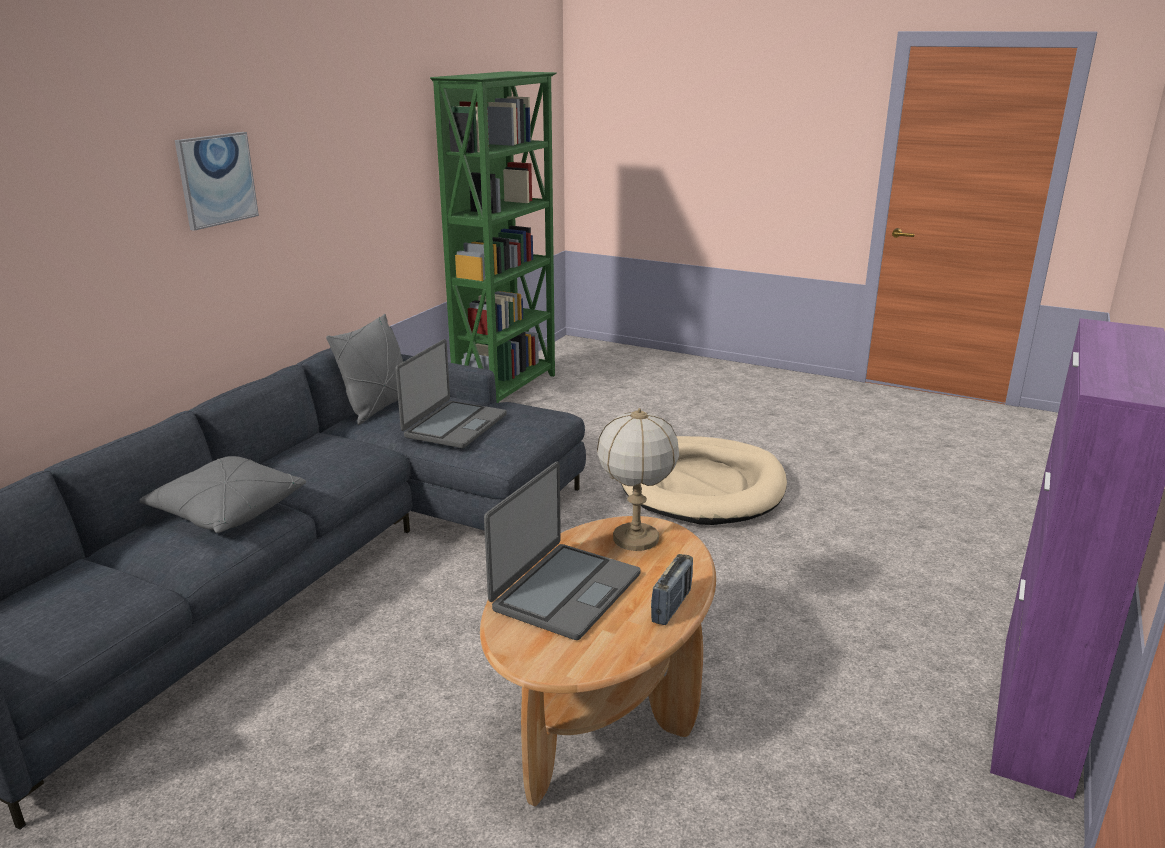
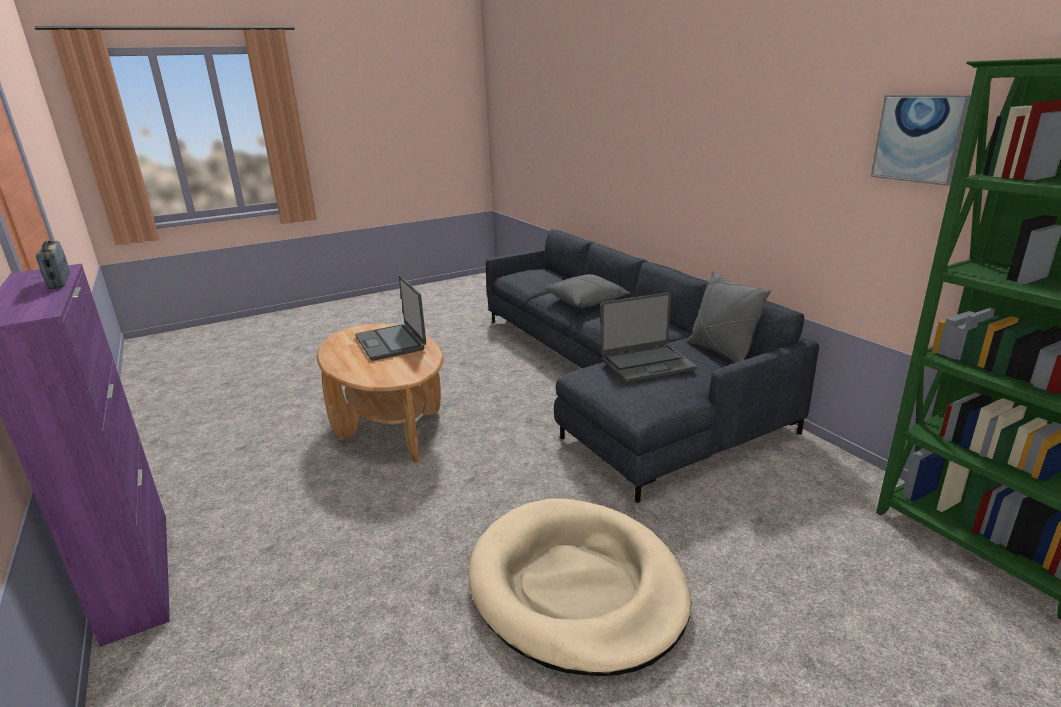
camera: 125 degrees right, 0 degrees up
(216, 179) = (719, 133): picture -> picture (919, 138)
(454, 425) = (646, 364): laptop -> laptop turned 75 degrees counterclockwise
(636, 539) = (401, 370): table lamp -> none
(671, 606) = (337, 360): radio -> radio (59, 282)

